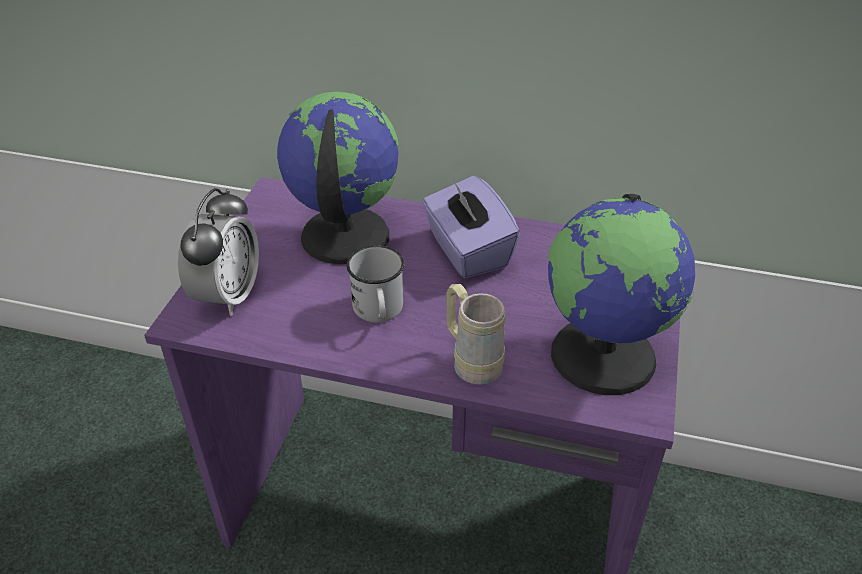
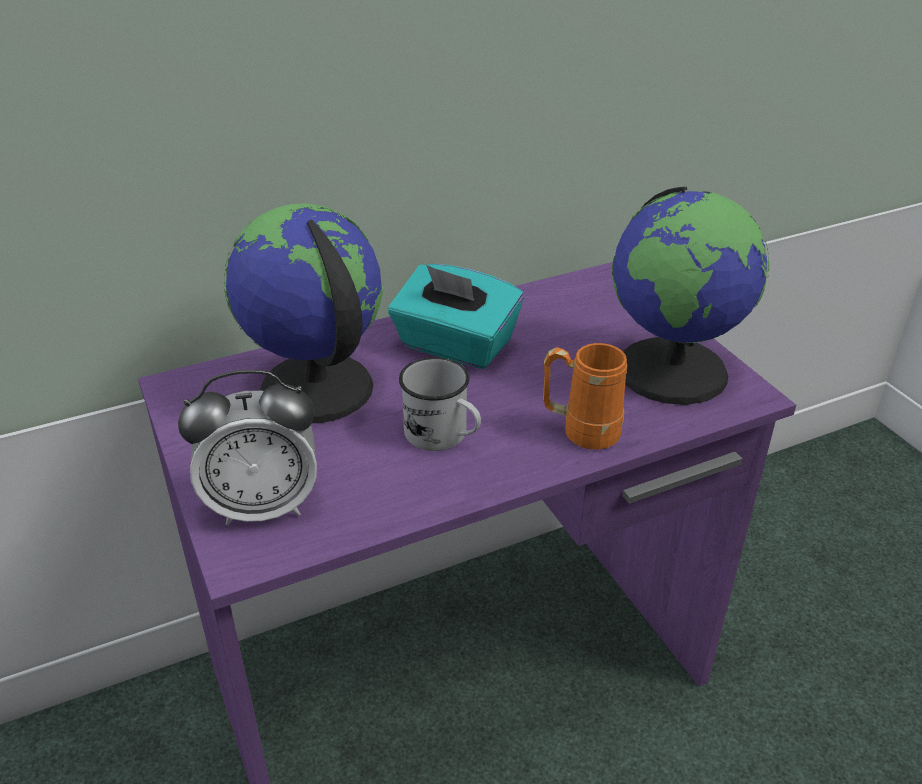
camera: 40 degrees left, 5 degrees down
(228, 296) = (262, 506): alarm clock -> alarm clock turned 105 degrees clockwise
(467, 251) = (455, 346): purple tissue box -> turquoise tissue box
(471, 361) = (580, 431): beige mug -> orange mug

